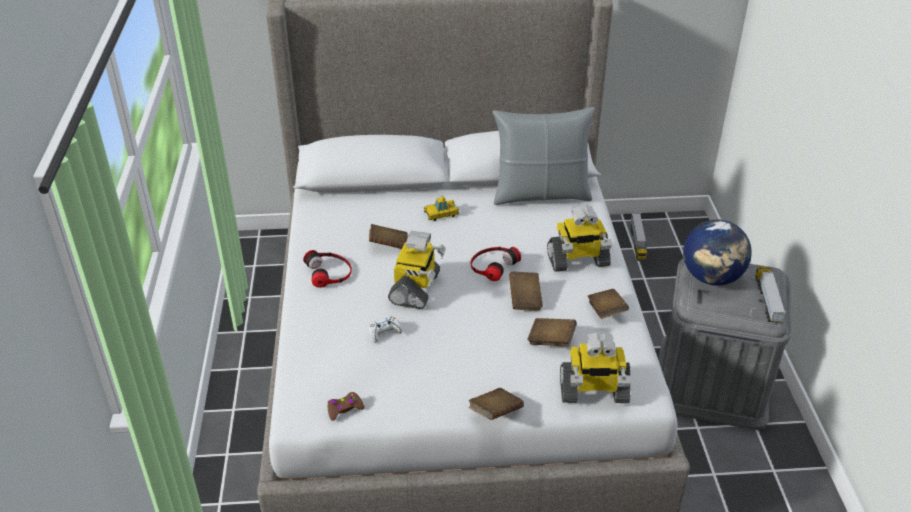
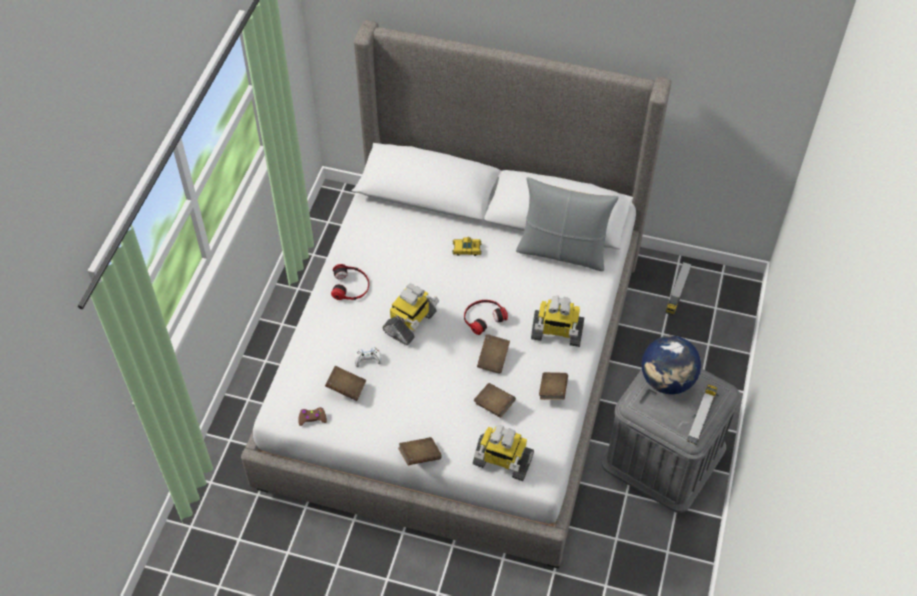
camera: 20 degrees right, 15 degrees up
(388, 245) = (408, 272): brown book -> brown book (346, 388)

